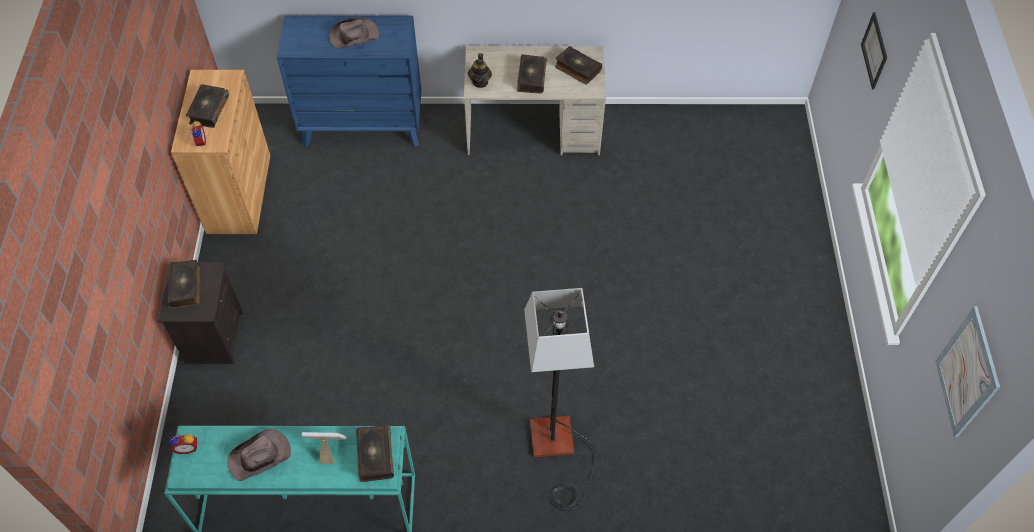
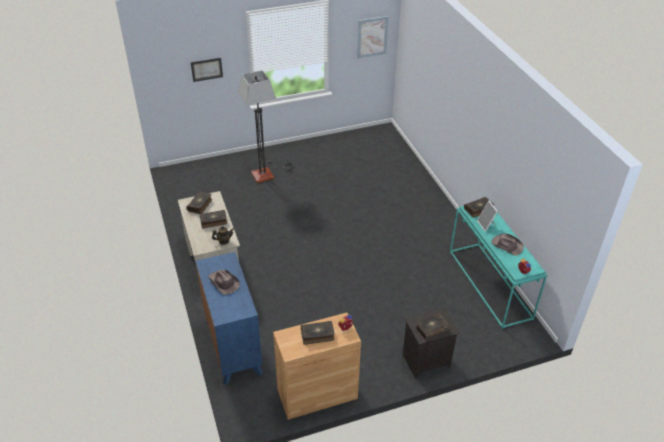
camera: 110 degrees left, 15 degrees down
(557, 450) = (407, 210): floor lamp -> floor lamp (268, 173)

